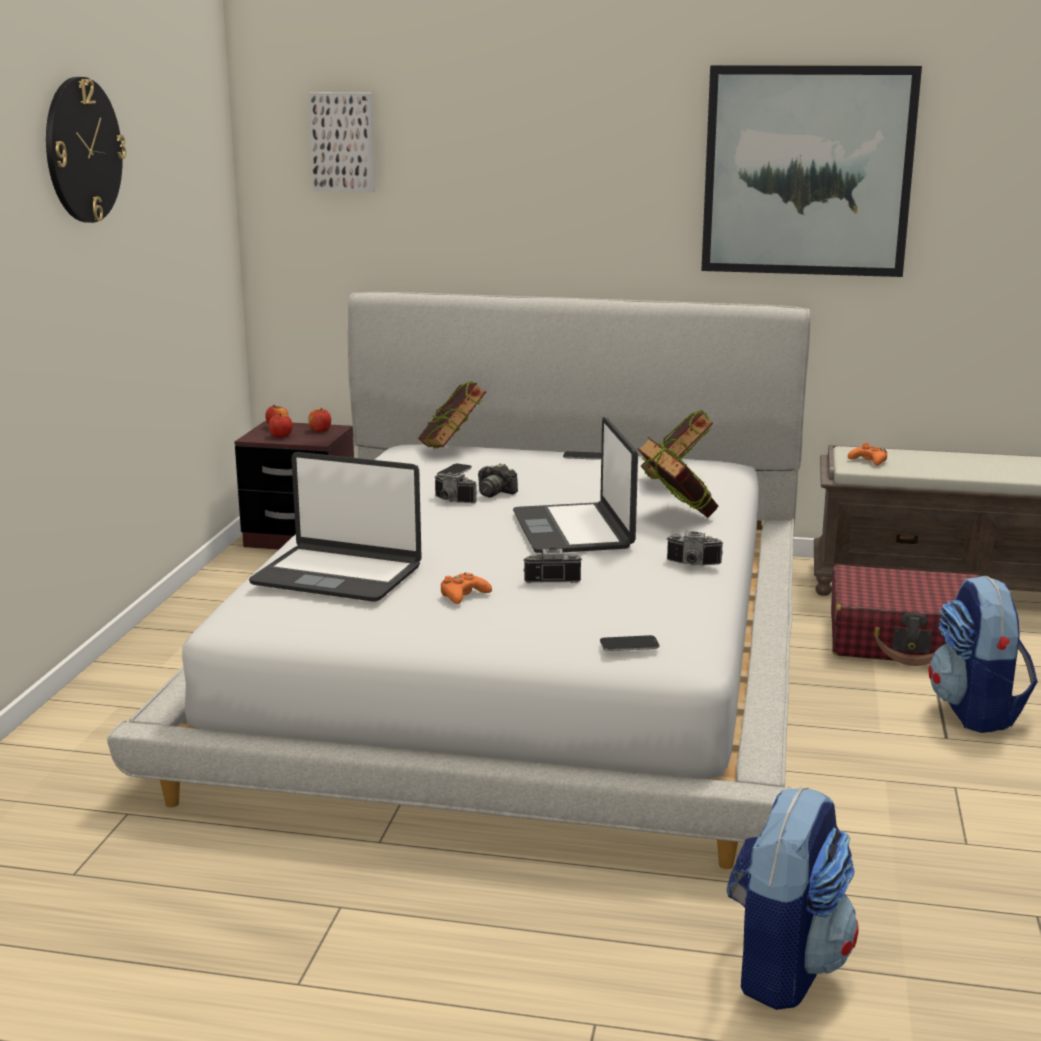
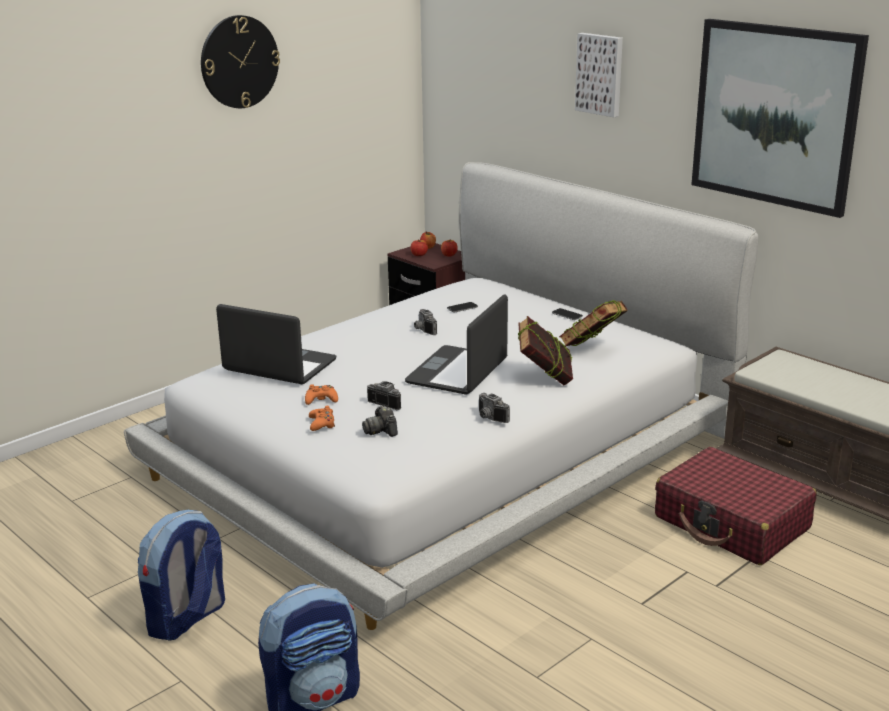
camera: 35 degrees right, 5 degrees up
(338, 575) = (279, 366): laptop -> laptop turned 150 degrees clockwise
(343, 142) = (478, 51): picture -> picture (600, 74)
(452, 449) = (492, 289): book -> none
(494, 492) = (459, 330): camera -> camera (381, 430)
(629, 645) = (356, 462): phone -> none
(869, 461) = (779, 369): orange game controller -> orange game controller (322, 424)
(976, 711) = (696, 593): backpack -> backpack (187, 619)

